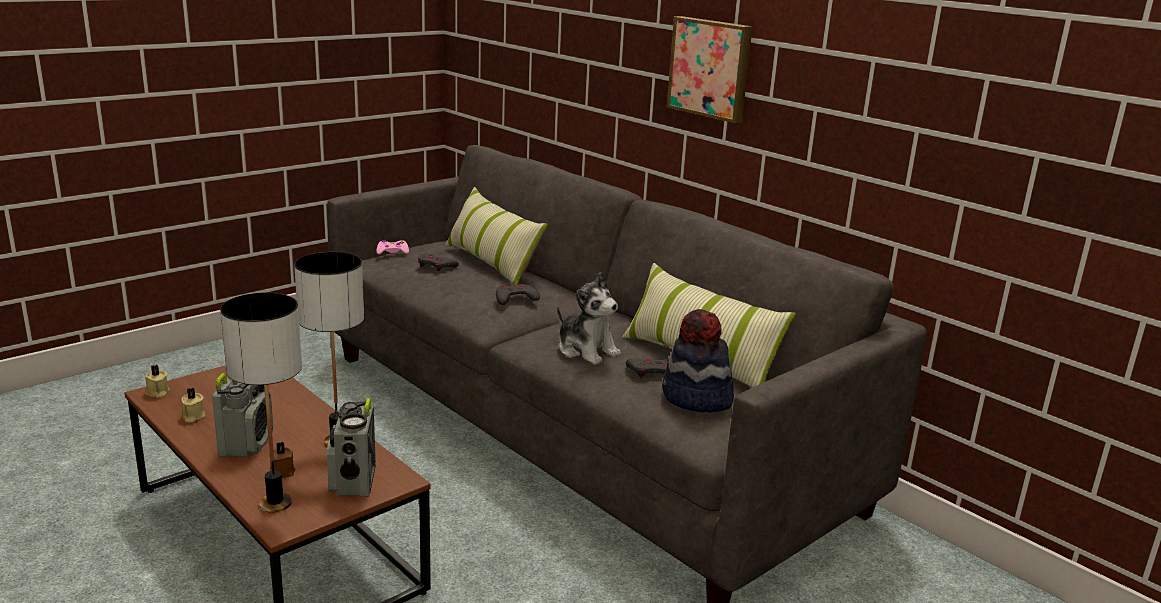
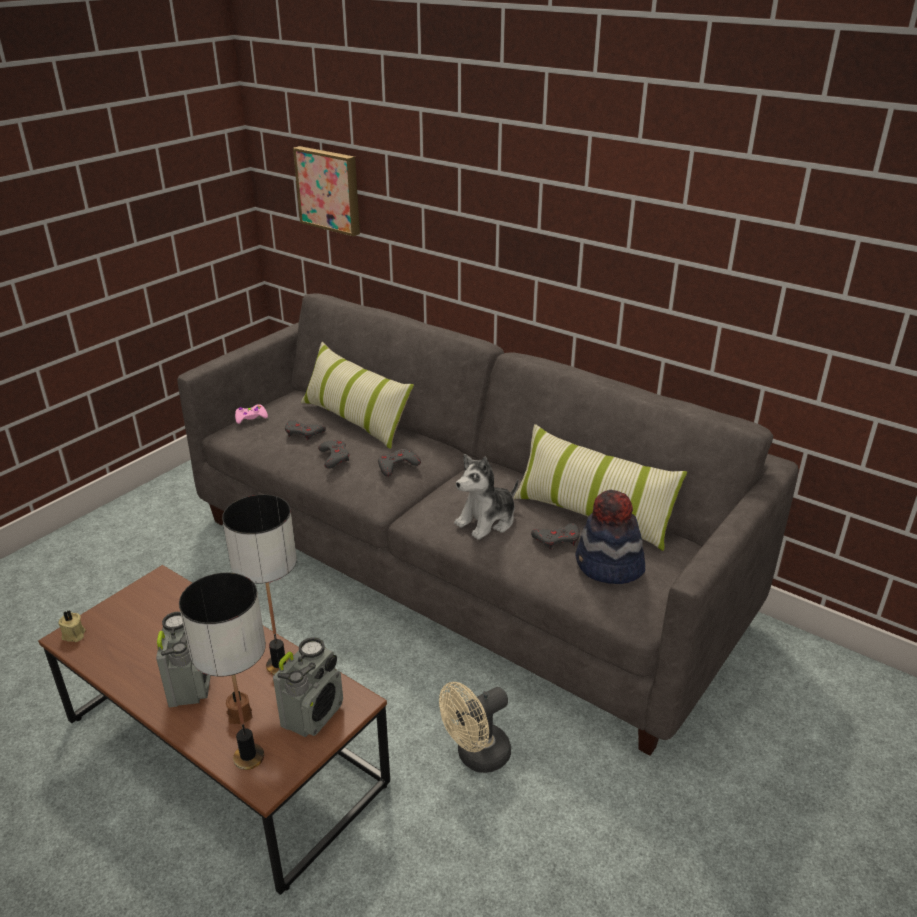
camera: 10 degrees left, 10 degrees up
(192, 417) = (122, 660): beige candle -> none
(353, 482) = (313, 714): radio -> radio turned 135 degrees counterclockwise
(456, 285) = (334, 457): none -> grey game controller
(528, 585) = (476, 756): none -> beige fan
(586, 350) = (487, 521): plush toy -> plush toy turned 105 degrees clockwise
(711, 68) = (562, 218): picture -> picture (329, 190)

